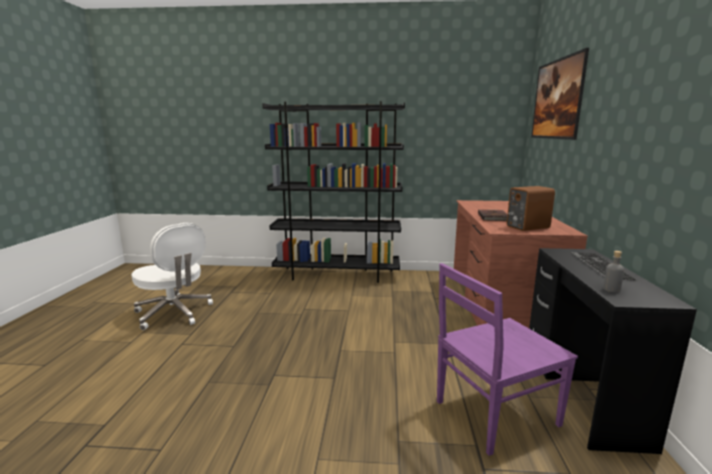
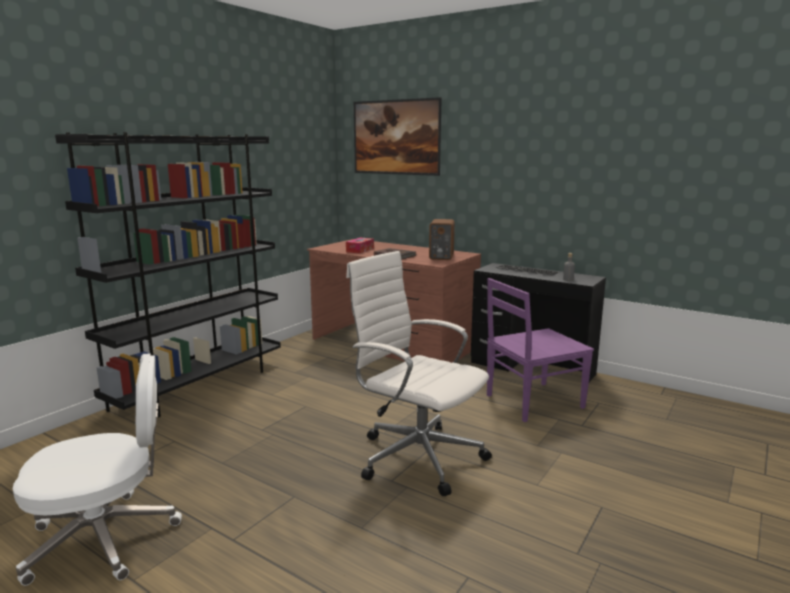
camera: 60 degrees left, 0 degrees up
(317, 375) = (417, 456): none -> white office chair
(486, 208) = (360, 250): none -> tissue box
(493, 414) = (532, 402): purple chair -> purple chair turned 60 degrees clockwise

